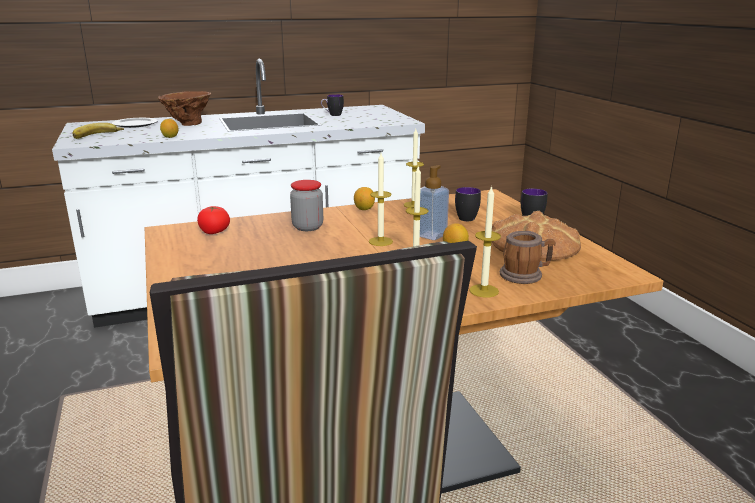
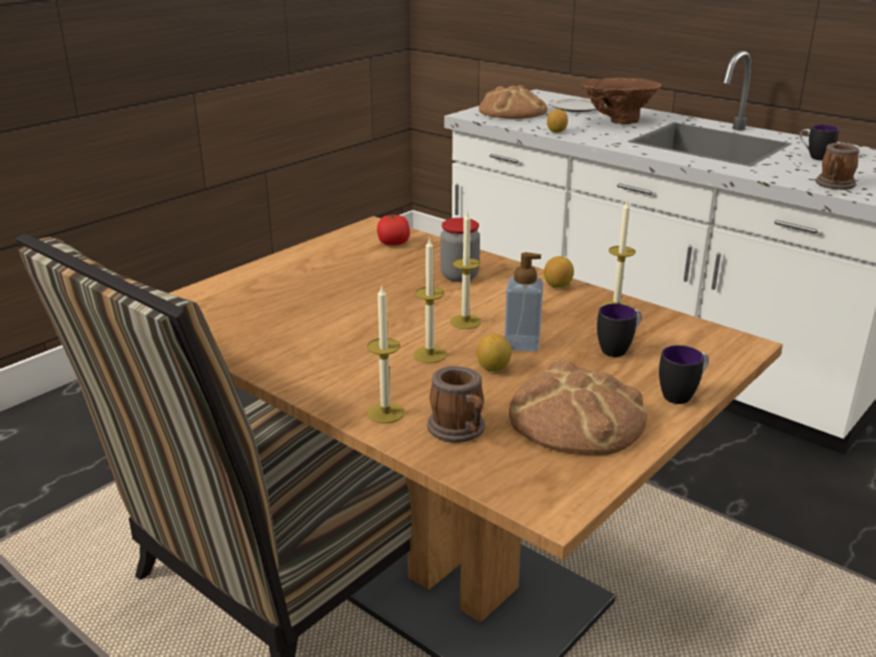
camera: 60 degrees right, 5 degrees up
(98, 135) = (512, 111): banana -> bread
(376, 122) = (833, 185): none -> mug

